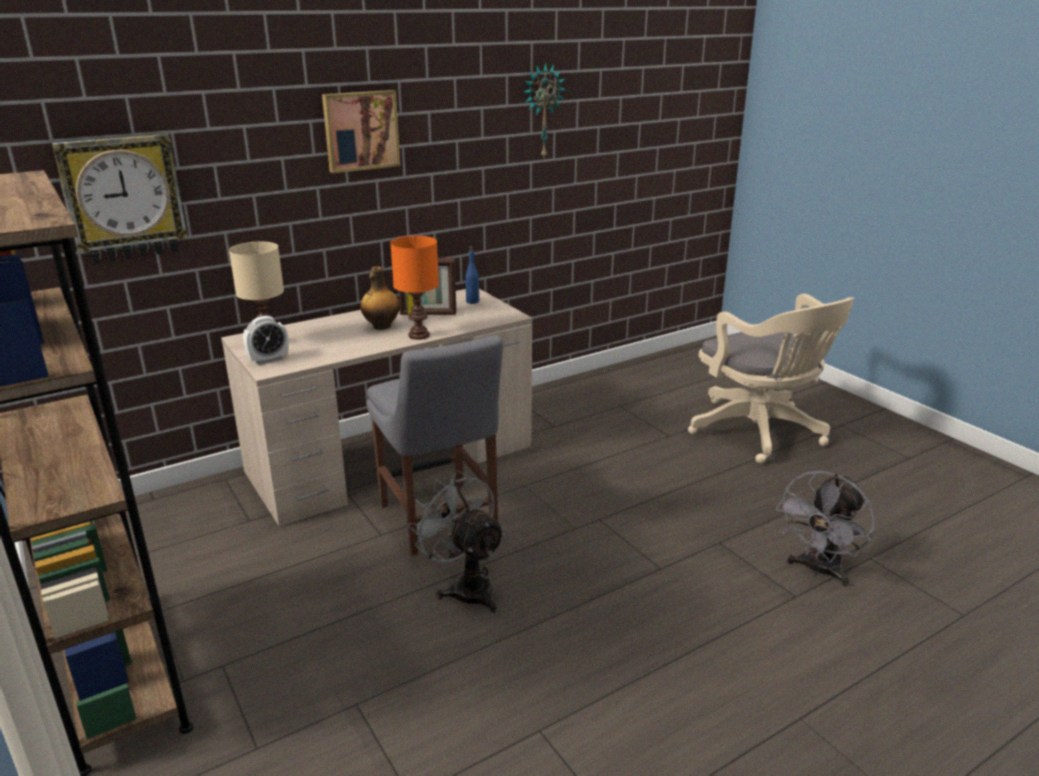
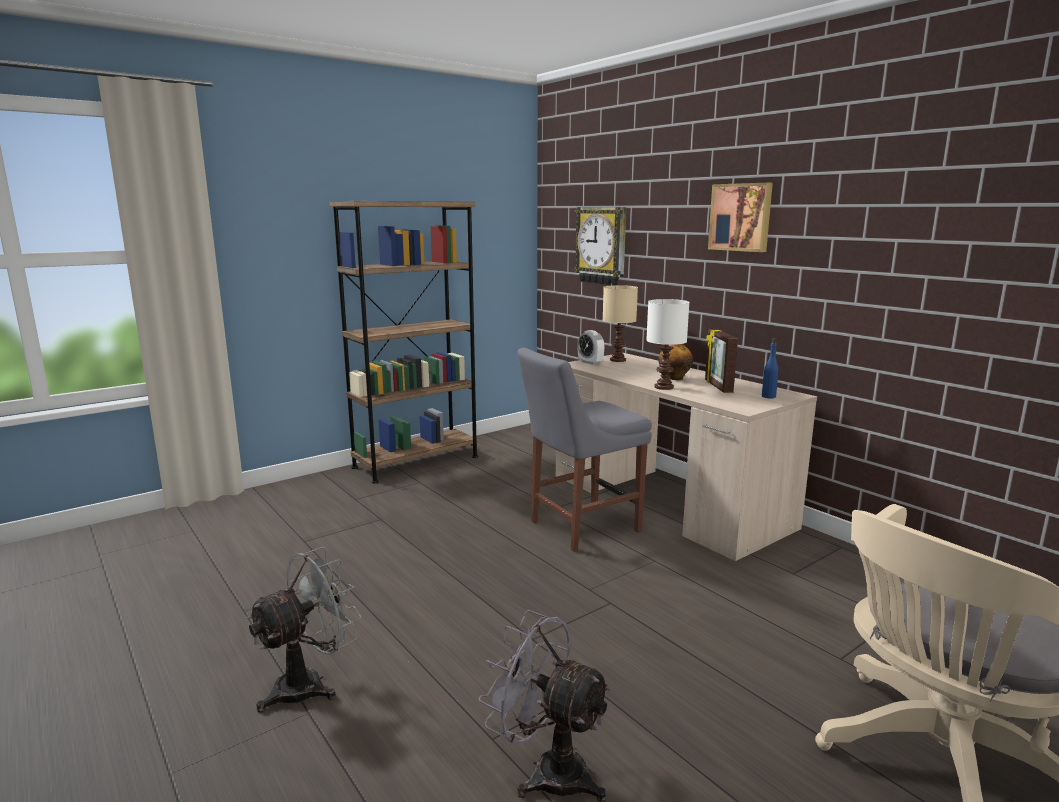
camera: 85 degrees right, 10 degrees down
(418, 335) = (664, 387): orange table lamp -> white table lamp
(465, 587) = (494, 543): grey fan -> grey fan (310, 684)
(542, 111) = (949, 215): wall clock -> none

